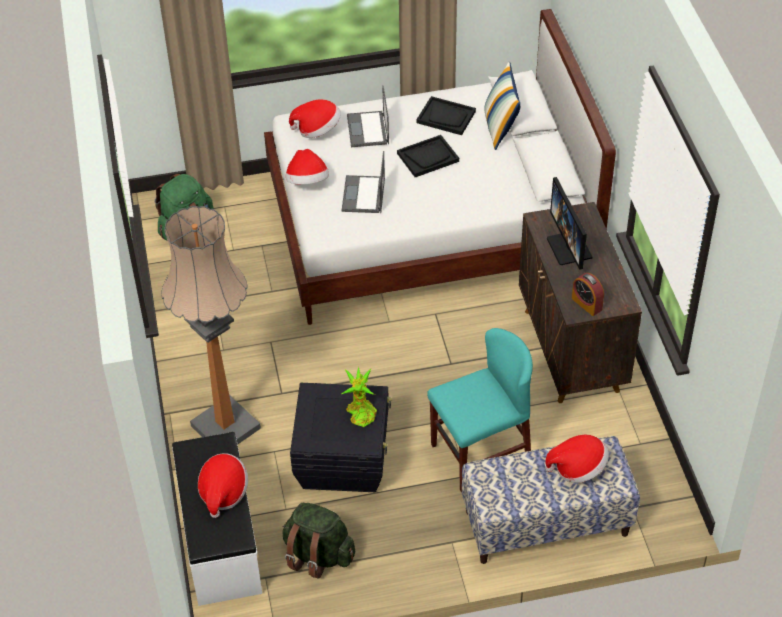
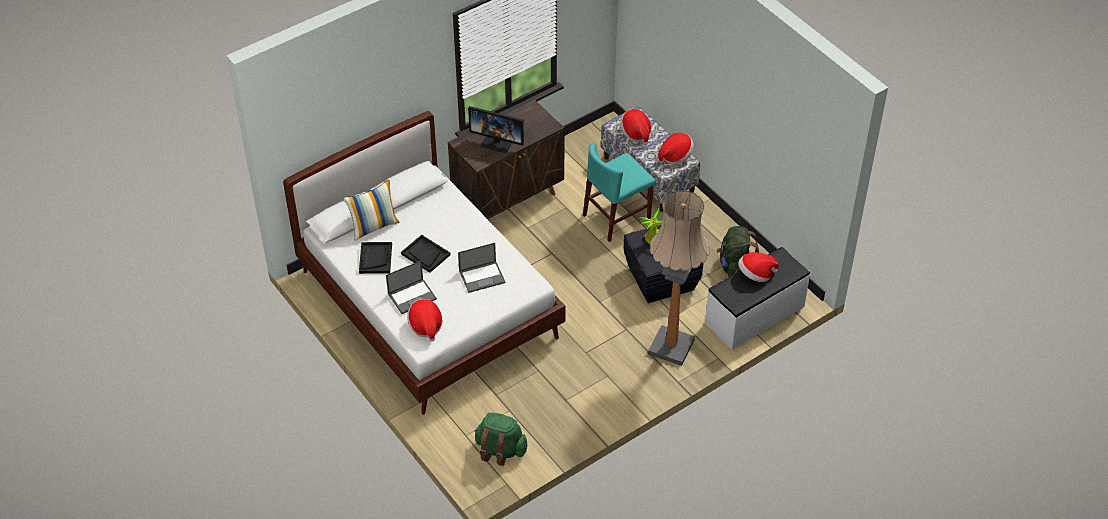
camera: 115 degrees left, 0 degrees up
(307, 182) = (485, 312): hat -> hat (675, 156)
(480, 454) = (616, 217): turquoise chair -> turquoise chair turned 75 degrees counterclockwise
(569, 248) = (497, 142): monitor -> monitor turned 60 degrees clockwise
(586, 304) = (542, 123): alarm clock -> none

